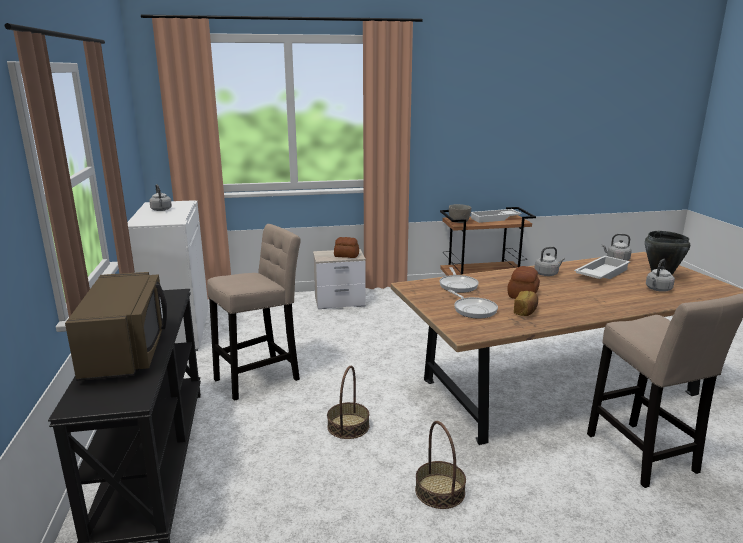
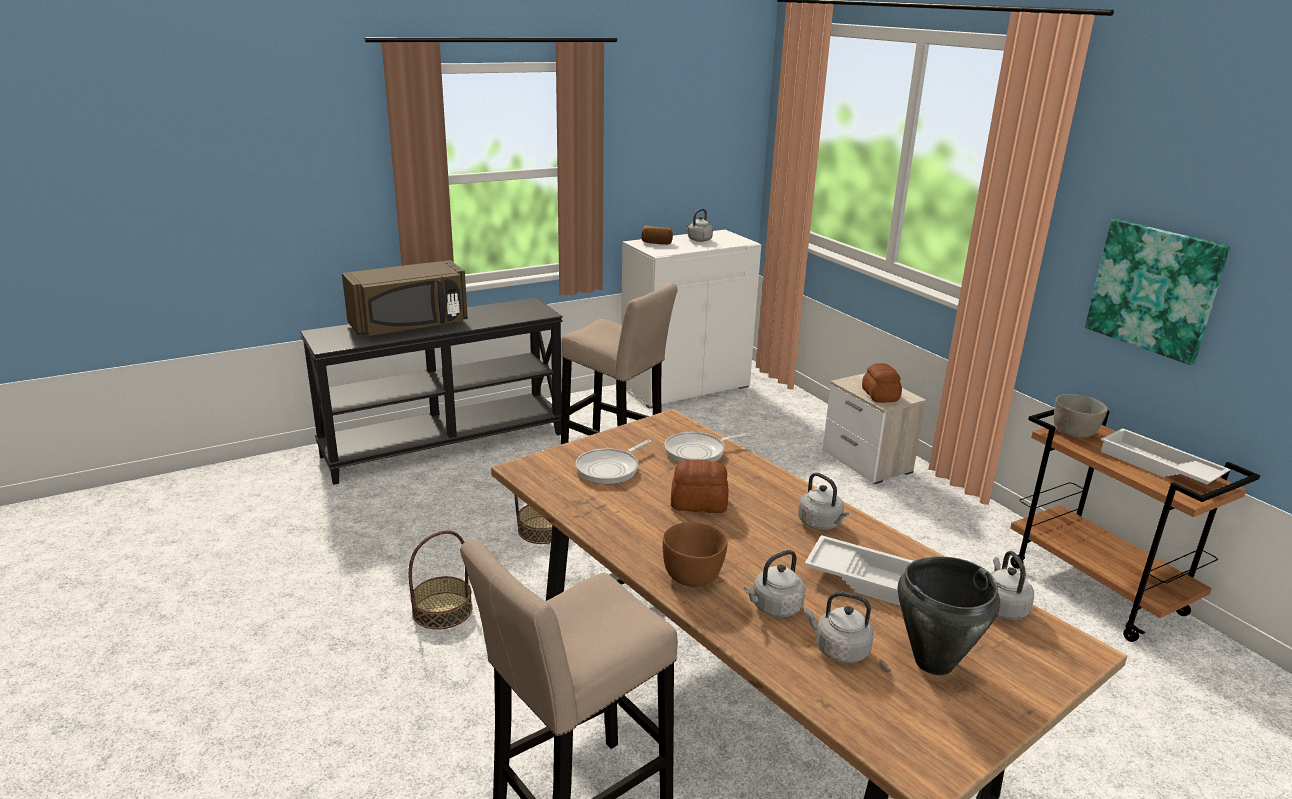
camera: 70 degrees right, 5 degrees up
(459, 147) = (1154, 289): none -> picture
(526, 311) = (627, 508): bread -> bread (657, 243)
(601, 306) = (693, 576): none -> brown bowl
(627, 295) = (774, 608): none -> grey kettle

